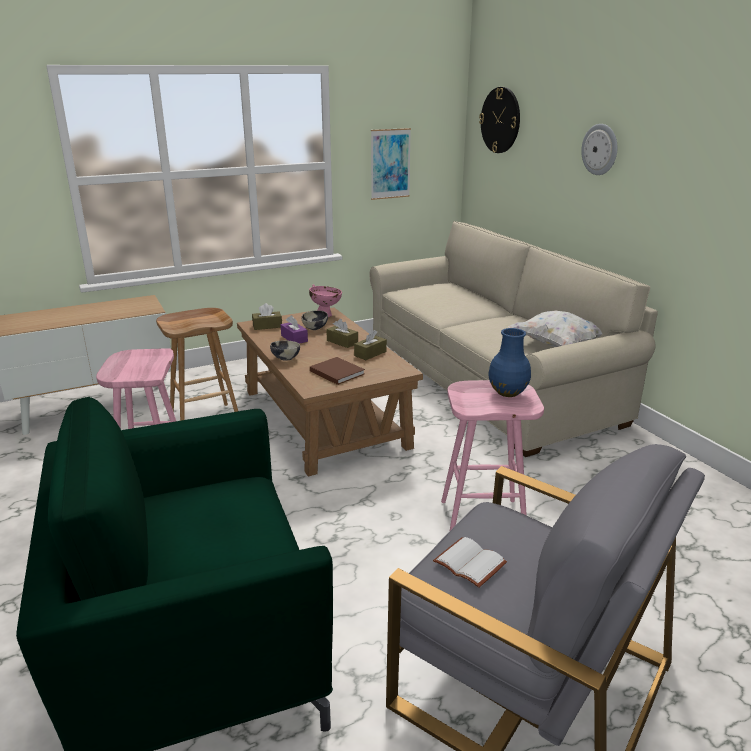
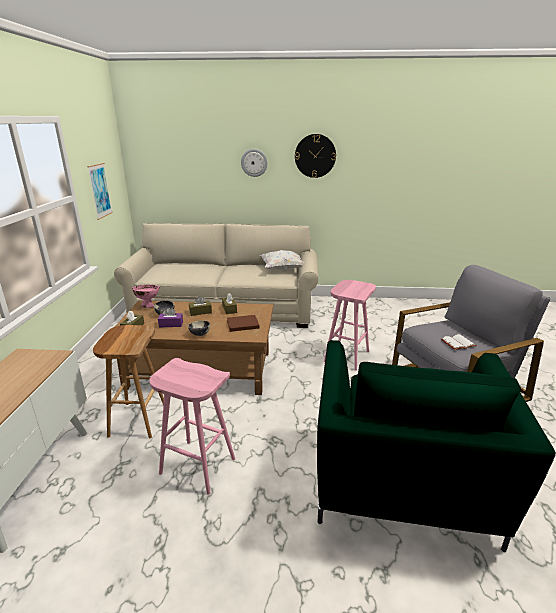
camera: 60 degrees left, 0 degrees up
(500, 120) = (162, 152): wall clock -> wall clock (315, 156)
(507, 392) = (351, 285): blue vase -> none

